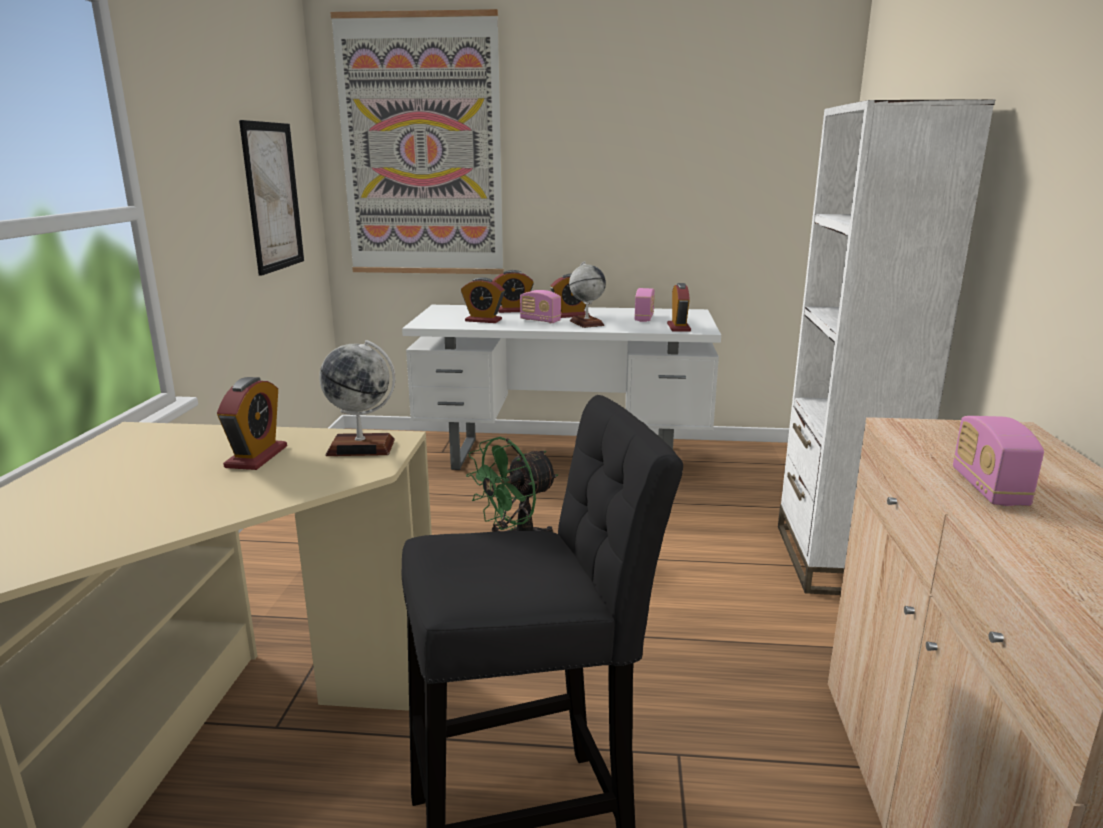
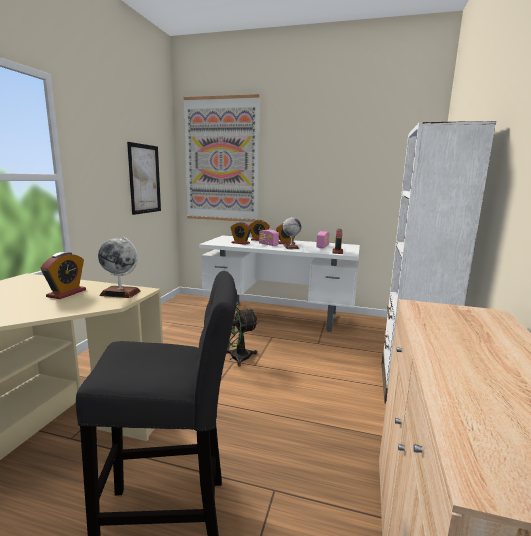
camera: 10 degrees right, 5 degrees down
(988, 488) = (449, 346): radio -> none

